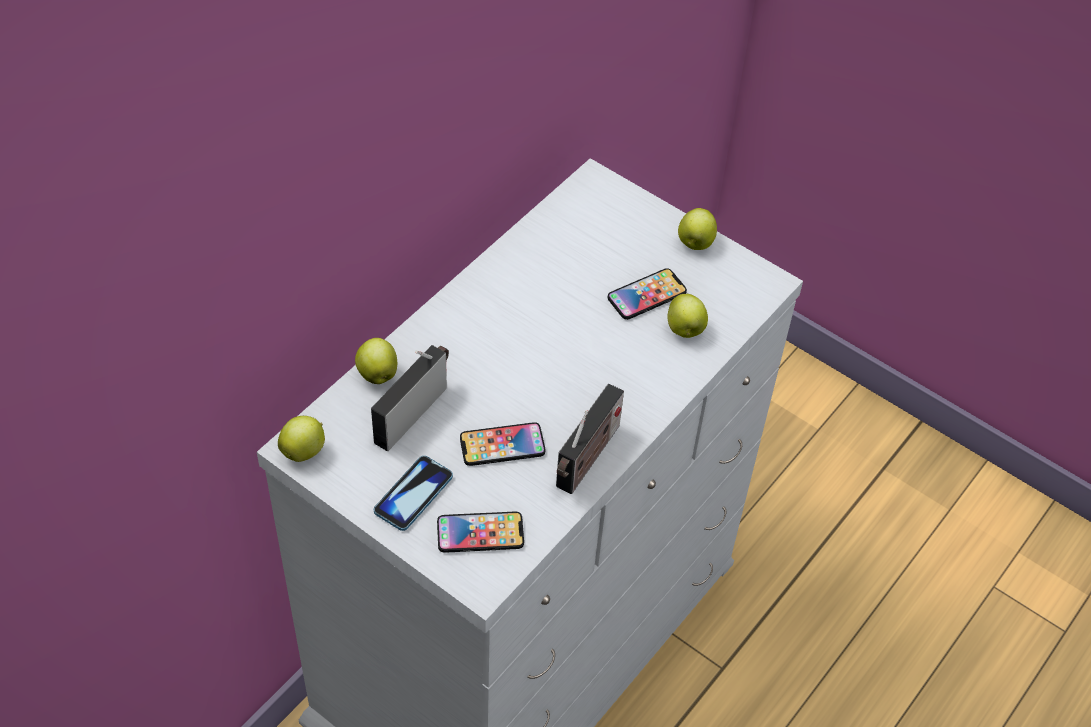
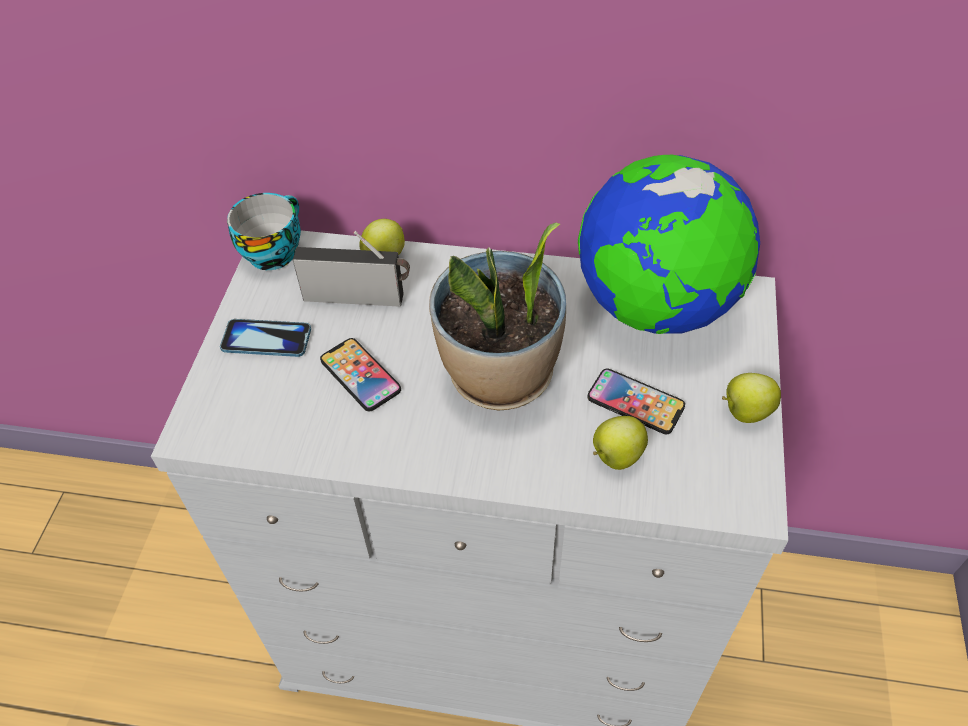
camera: 65 degrees right, 0 degrees up
(304, 450) = (273, 251): apple -> cup
(480, 533) = (248, 406): phone -> none
(567, 236) = (655, 306): none -> globe
(567, 359) = (500, 376): none -> potted plant
(587, 460) = (384, 448): radio -> none

